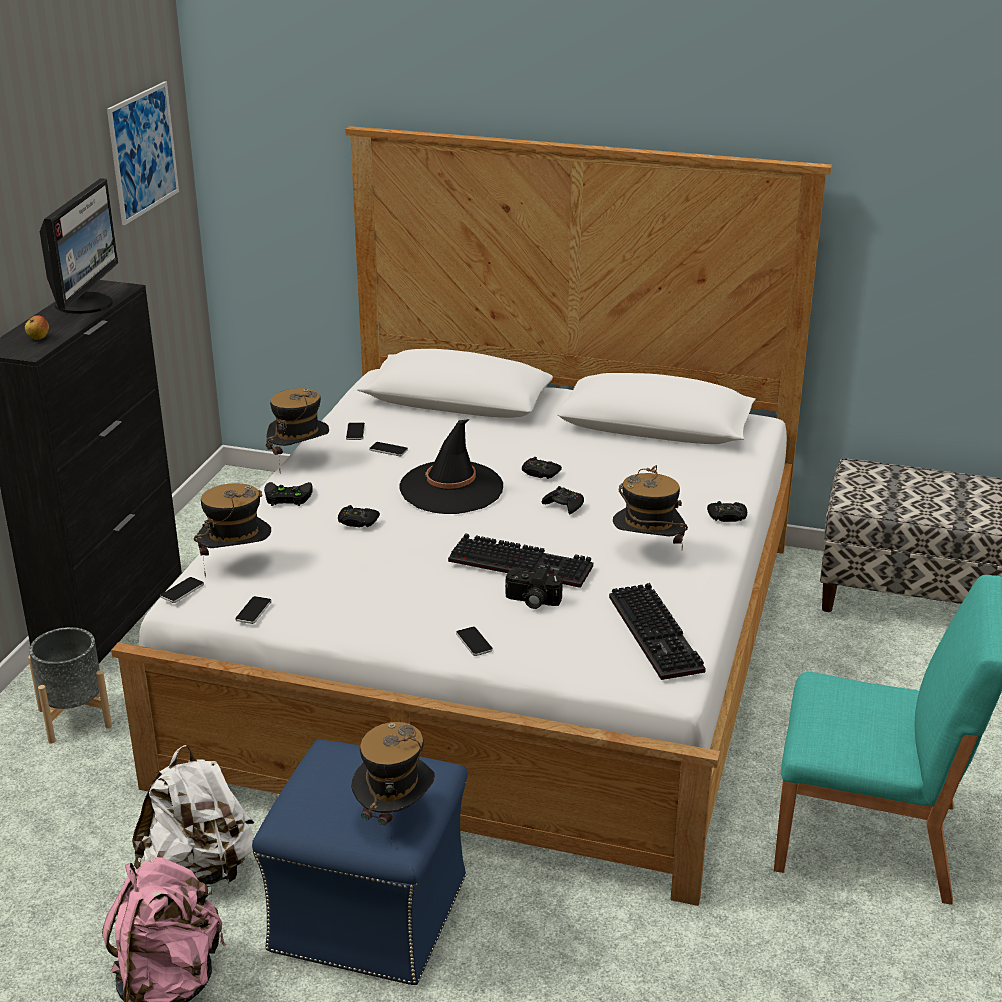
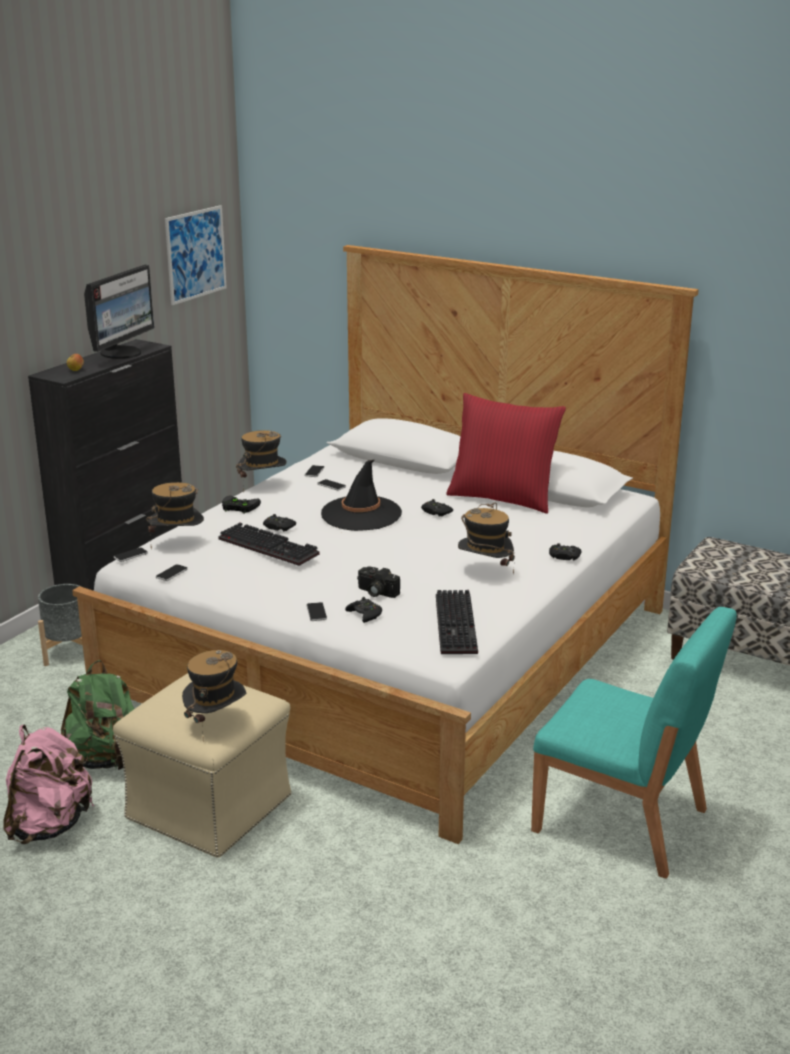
camera: 15 degrees right, 5 degrees down
(200, 870) = (106, 760): white backpack -> green backpack
(371, 914) = (210, 808): blue ottoman -> beige ottoman
(523, 563) = (384, 567): keyboard -> keyboard (271, 546)
(564, 505) = (440, 534): black game controller -> black game controller (364, 614)
(609, 442) = (503, 498): none -> red pillow

